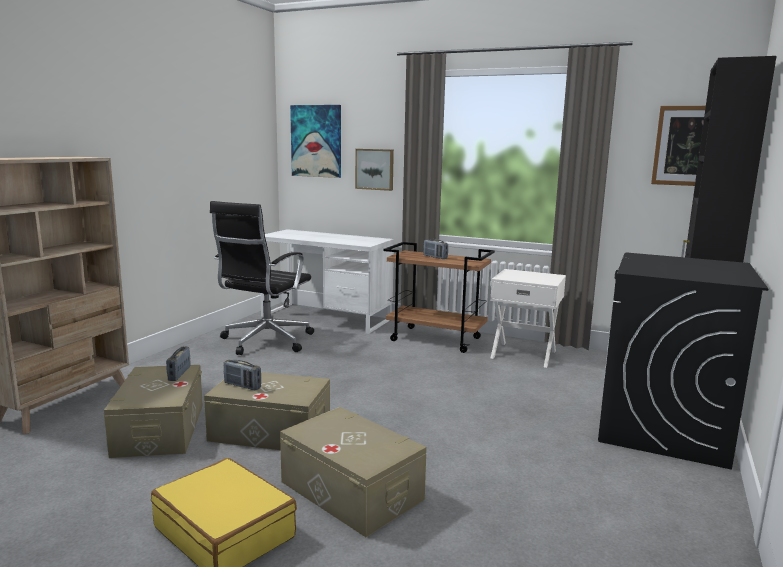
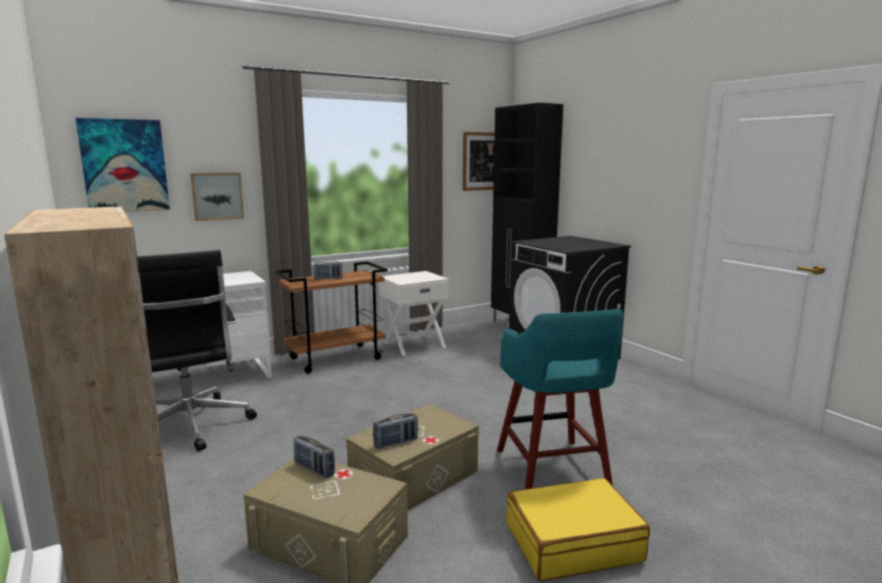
camera: 55 degrees left, 0 degrees up
(351, 490) = (552, 469): beige storage box -> turquoise stool

